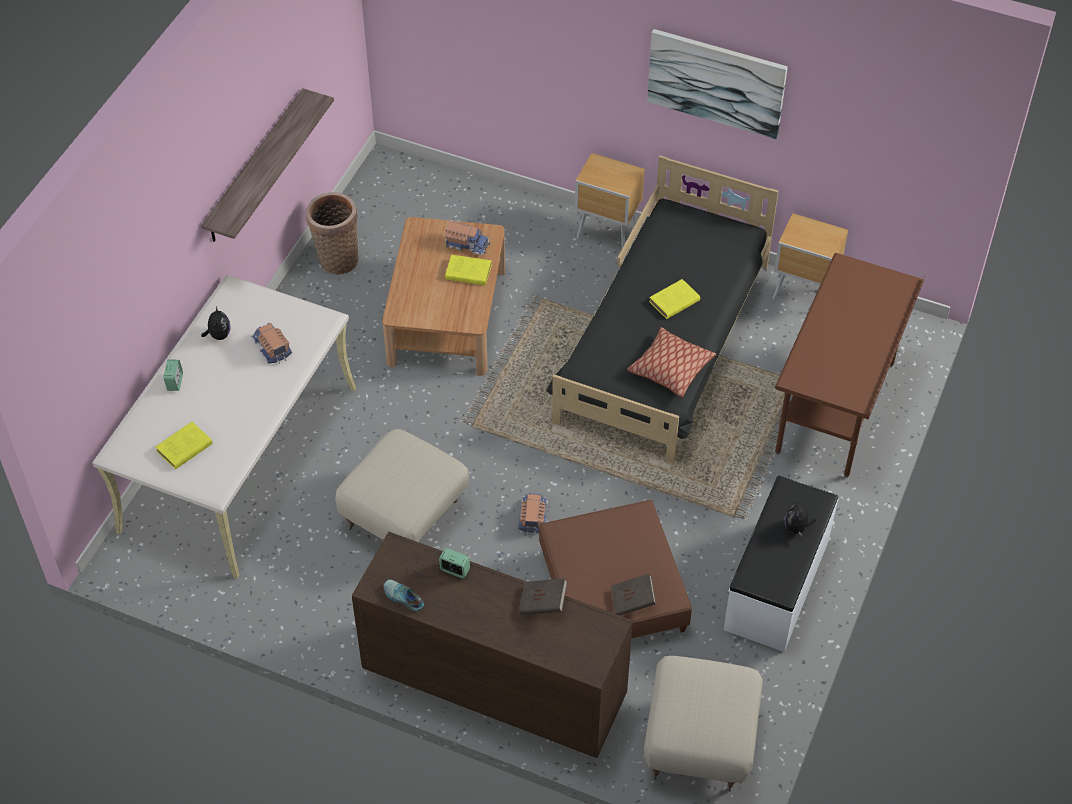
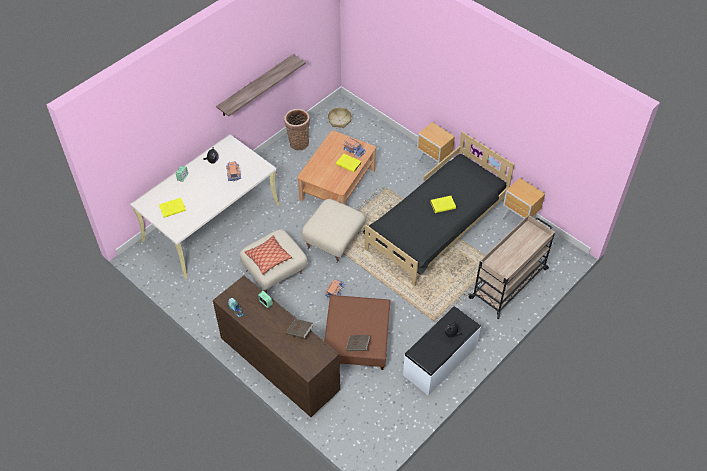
camera: 20 degrees right, 0 degrees up
(396, 196) = (339, 120): none -> basket
(671, 368) = (426, 238): pillow -> pillow (268, 258)
(699, 742) = (365, 426): beige ottoman -> beige ottoman (333, 241)
(716, 82) = (490, 99): picture -> none
(835, 409) = (509, 283): brown desk -> beige cart

